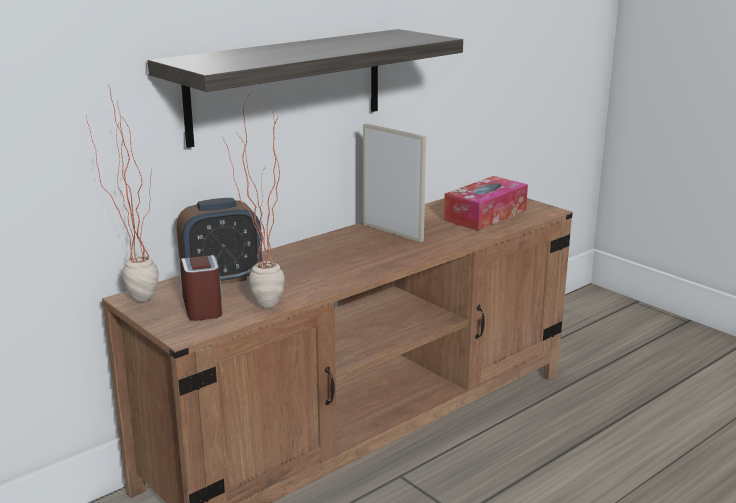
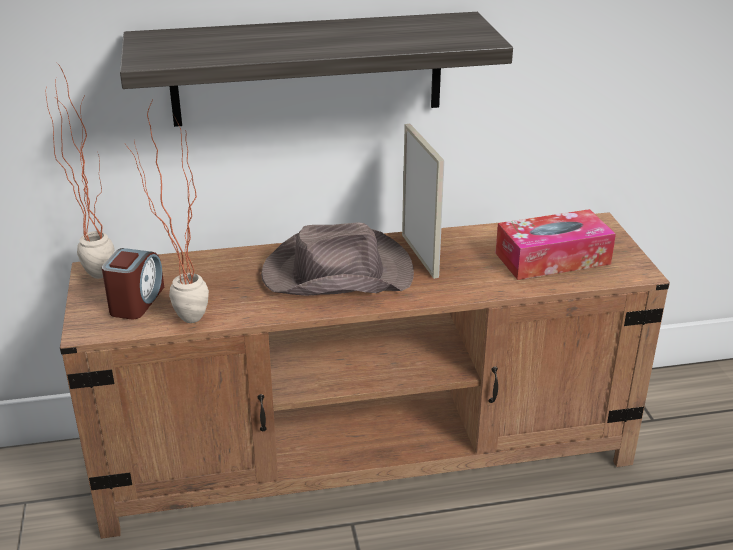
camera: 30 degrees right, 10 degrees up
(222, 278) = (191, 269): alarm clock -> none
(345, 255) = (335, 273): none -> brown hat

